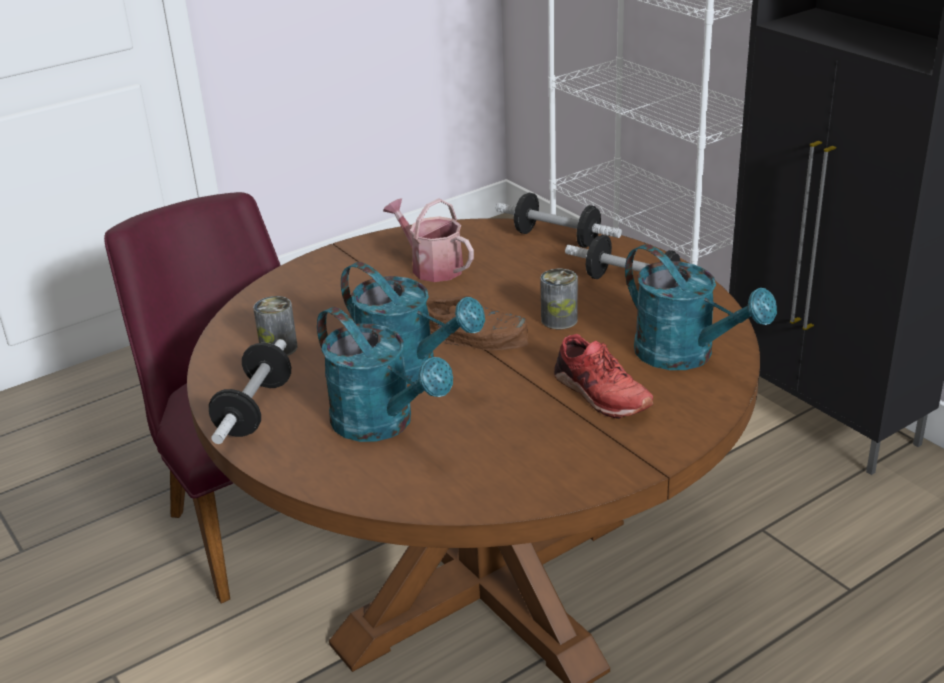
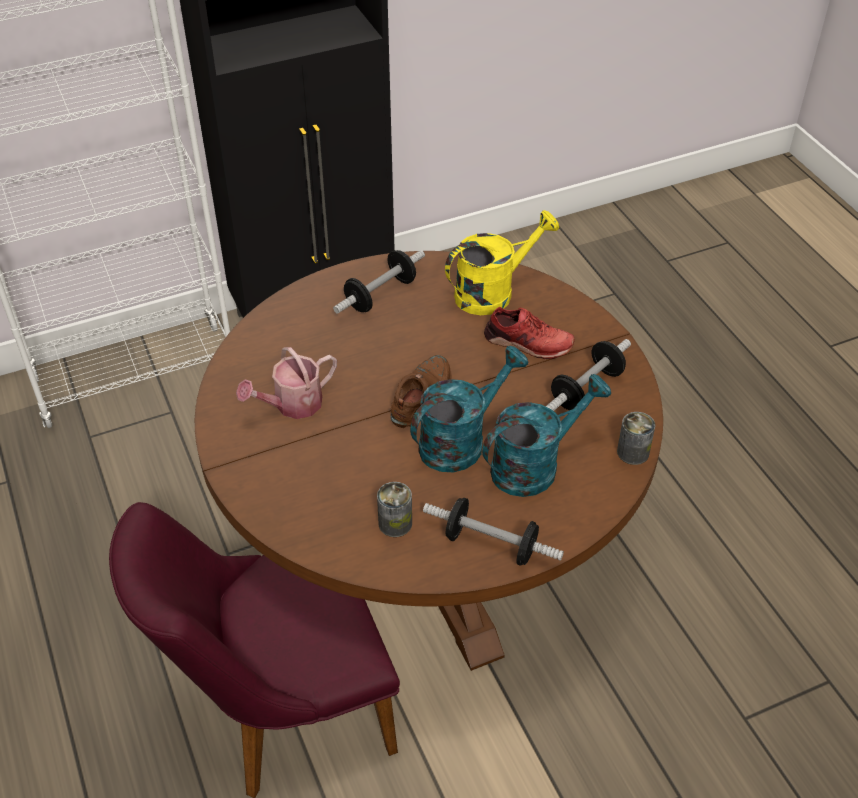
camera: 80 degrees left, 15 degrees up
(557, 238) = (280, 319): dumbbell -> dumbbell (586, 389)
(559, 320) = (417, 344): can -> can (633, 452)
(600, 393) = (527, 343): red shoe -> red shoe turned 45 degrees clockwise
(686, 356) = (493, 292): turquoise watering can -> yellow watering can

